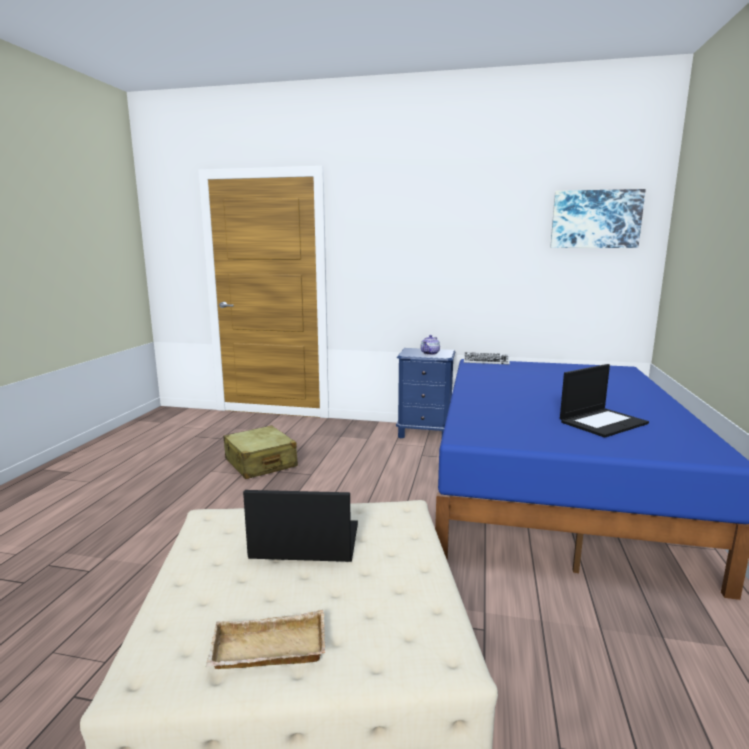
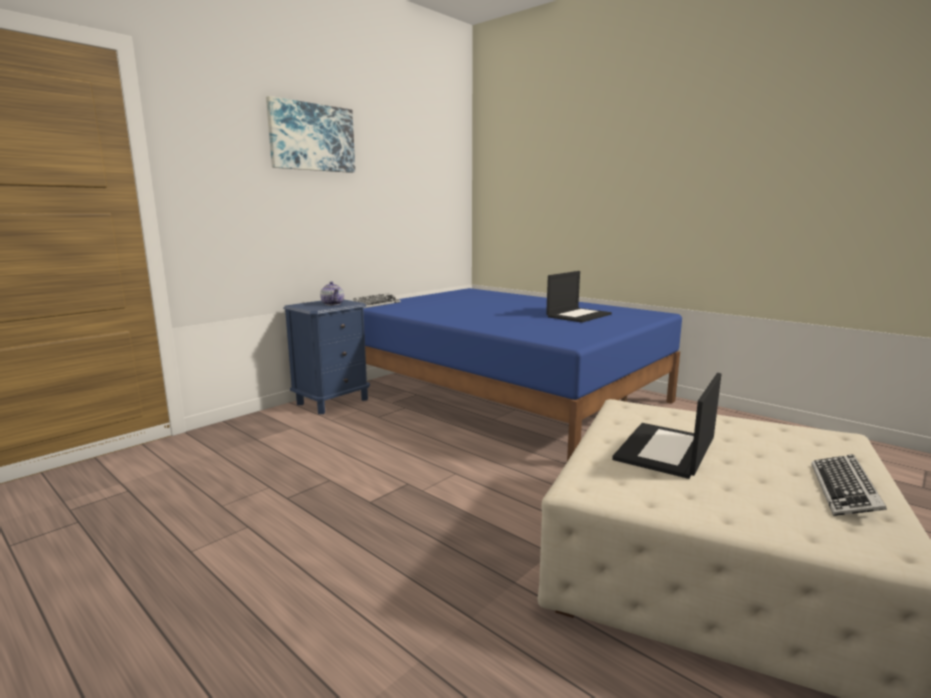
camera: 60 degrees left, 0 degrees up
(260, 463) = (239, 506): beige suitcase -> none
(267, 652) = (844, 491): beige tray -> keyboard
(595, 219) = (431, 157): picture -> picture (311, 137)
(603, 422) = (578, 315): laptop -> laptop turned 45 degrees clockwise

